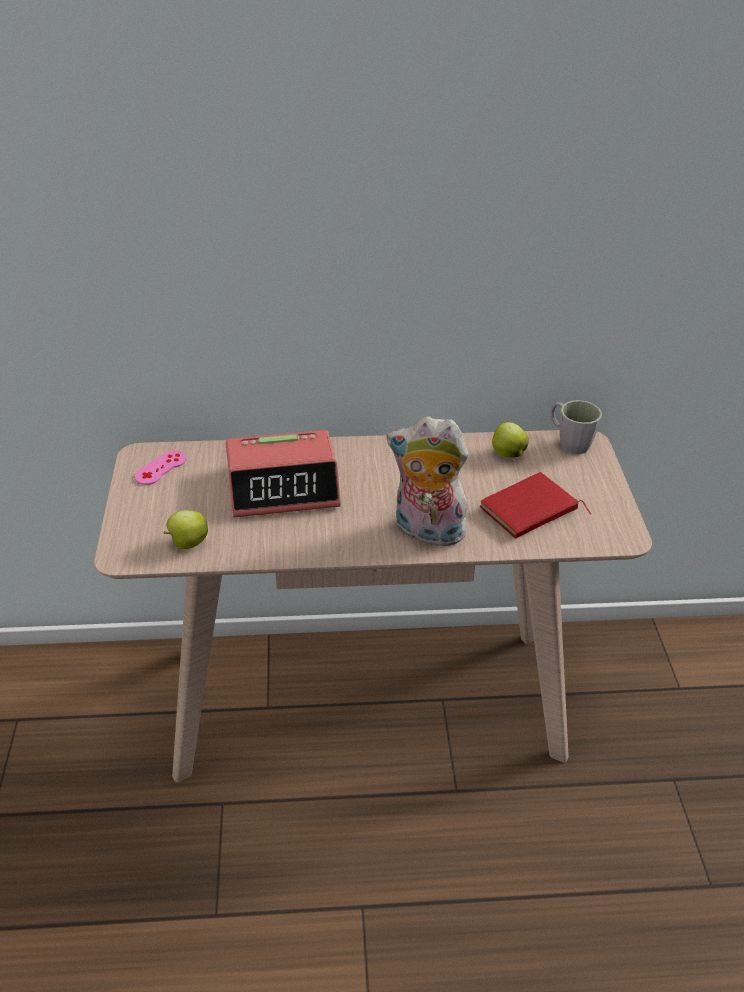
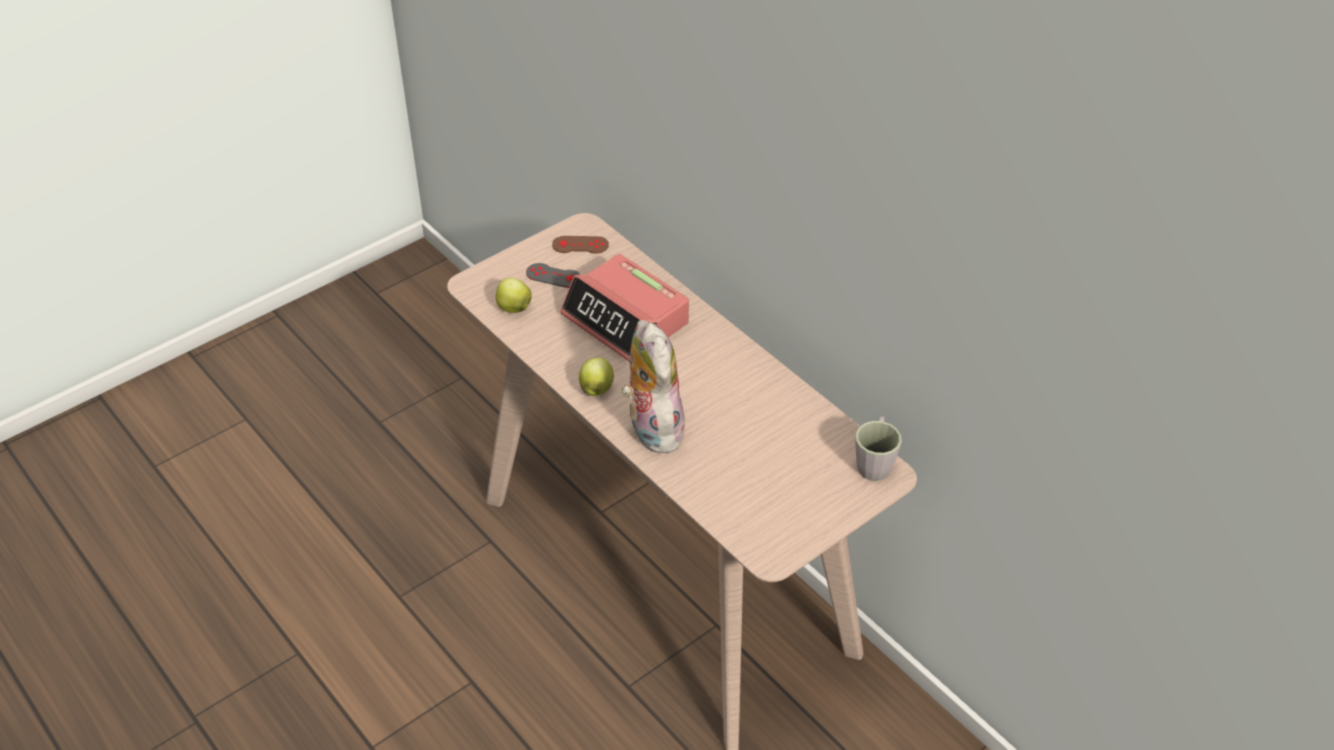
camera: 55 degrees right, 5 degrees up
(160, 468) = (580, 245): pink game controller -> brown game controller
(178, 500) = (553, 276): none -> grey game controller
(507, 453) = (811, 429): apple -> apple (596, 388)
(530, 511) = (743, 479): red book -> none

